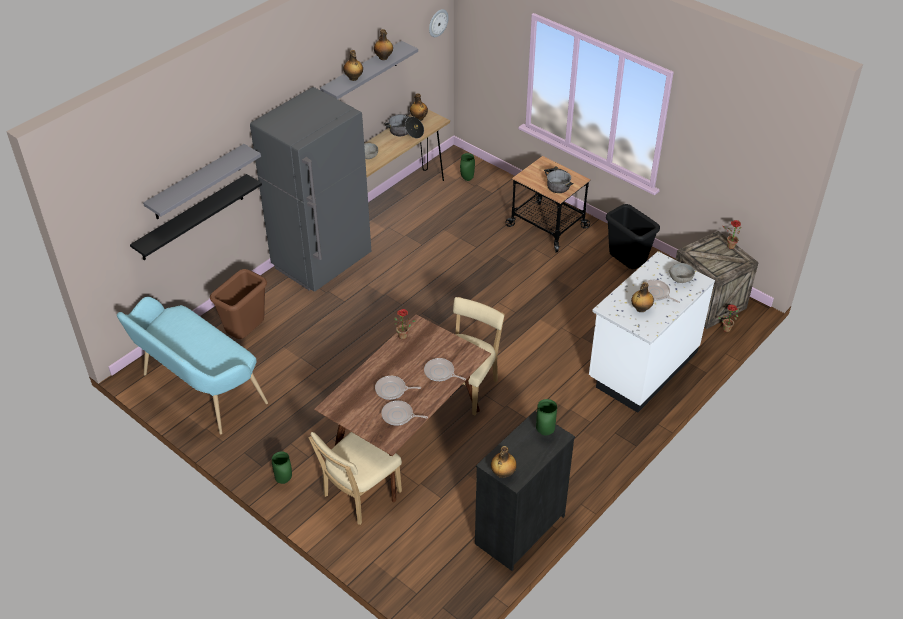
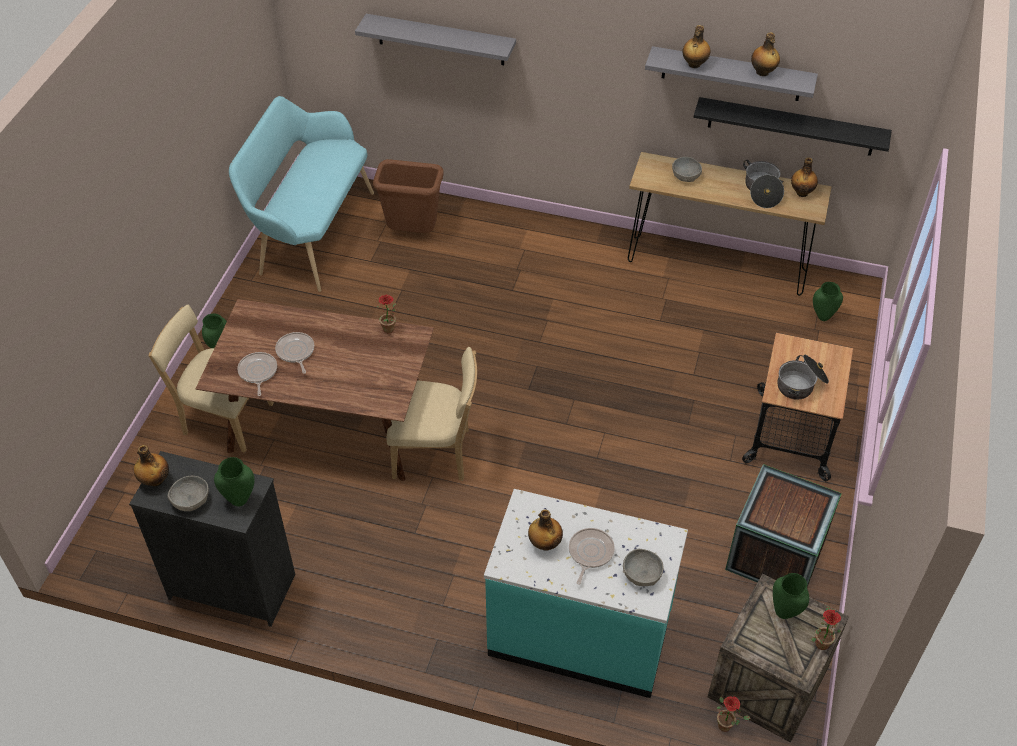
camera: 65 degrees right, 5 degrees up
(192, 218) = (427, 75): black shelf -> black shelf (791, 127)
(322, 263) = (563, 247): grey fridge -> none
(437, 22) = (900, 92): wall clock -> none
(440, 373) = (345, 384): frying pan -> none
(532, 458) = (191, 500): none -> grey bowl
(626, 266) = (776, 554): black trash can -> crate
(642, 366) = (580, 634): white counter -> turquoise counter
(706, 252) = (784, 612): none -> green vase

